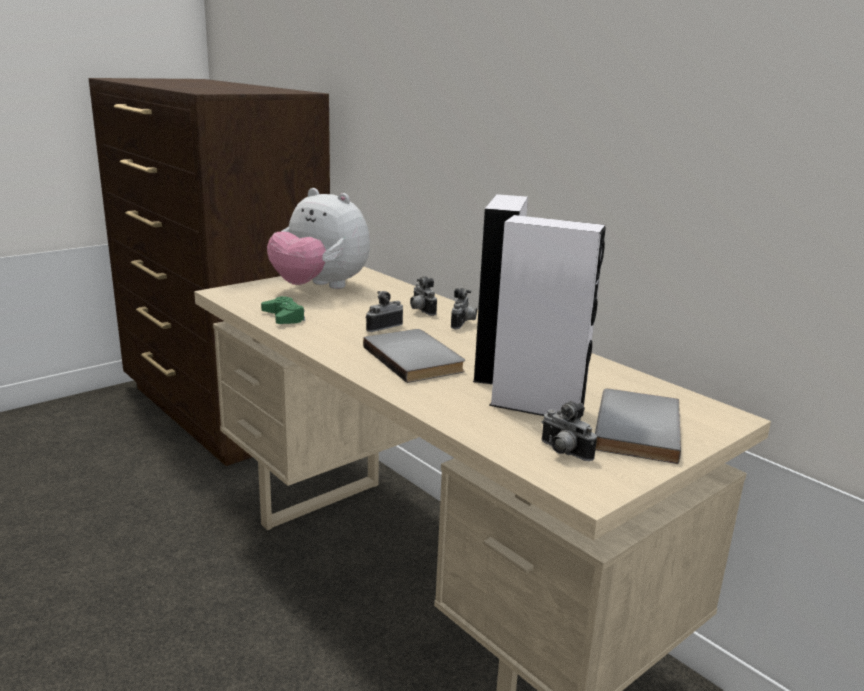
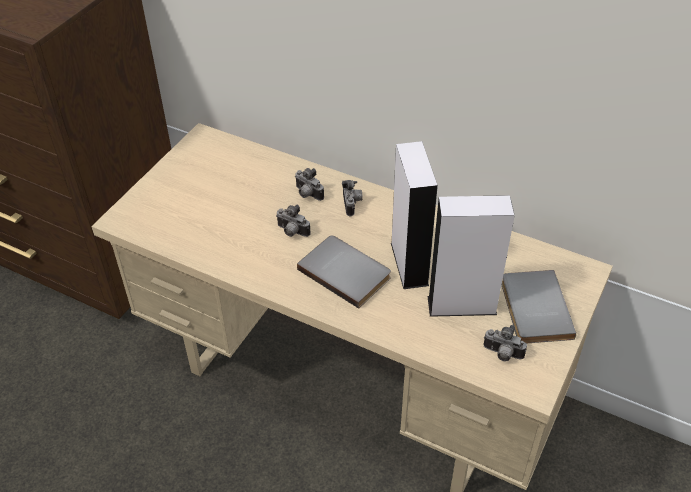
camera: 20 degrees left, 25 degrees up
(284, 317) = (203, 245): green game controller -> none
(320, 287) = (198, 182): plush toy -> none
(381, 327) = (292, 232): camera -> camera turned 90 degrees counterclockwise

